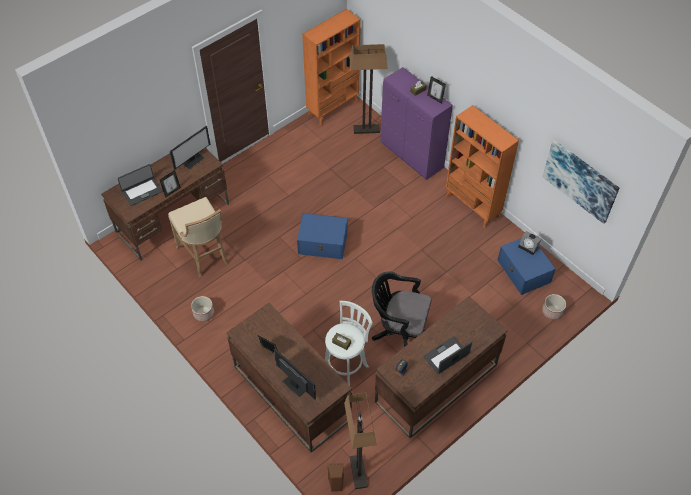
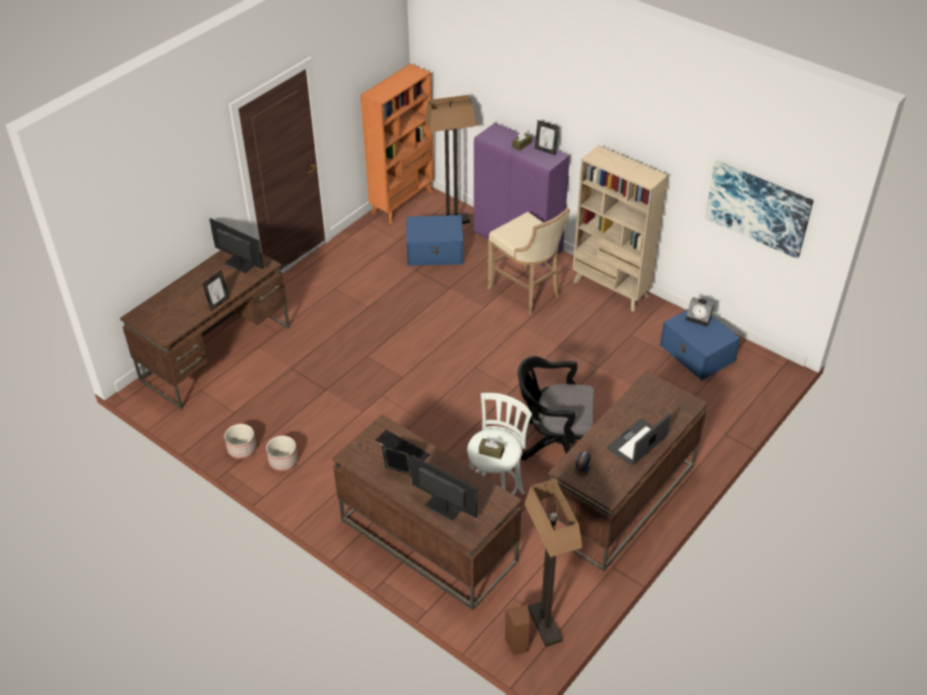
camera: 10 degrees left, 10 degrees down
(142, 191) = (176, 308): laptop -> none
(193, 160) = (239, 264): monitor -> monitor turned 90 degrees counterclockwise
(205, 256) = (270, 392): beige stool -> beige stool (527, 292)
(276, 332) = (401, 448): none -> keyboard
(323, 243) = (427, 356): blue storage box -> blue storage box (435, 251)
(472, 206) = (611, 289): orange bookcase -> beige bookcase
(552, 311) = (746, 394): planter -> planter (241, 449)

